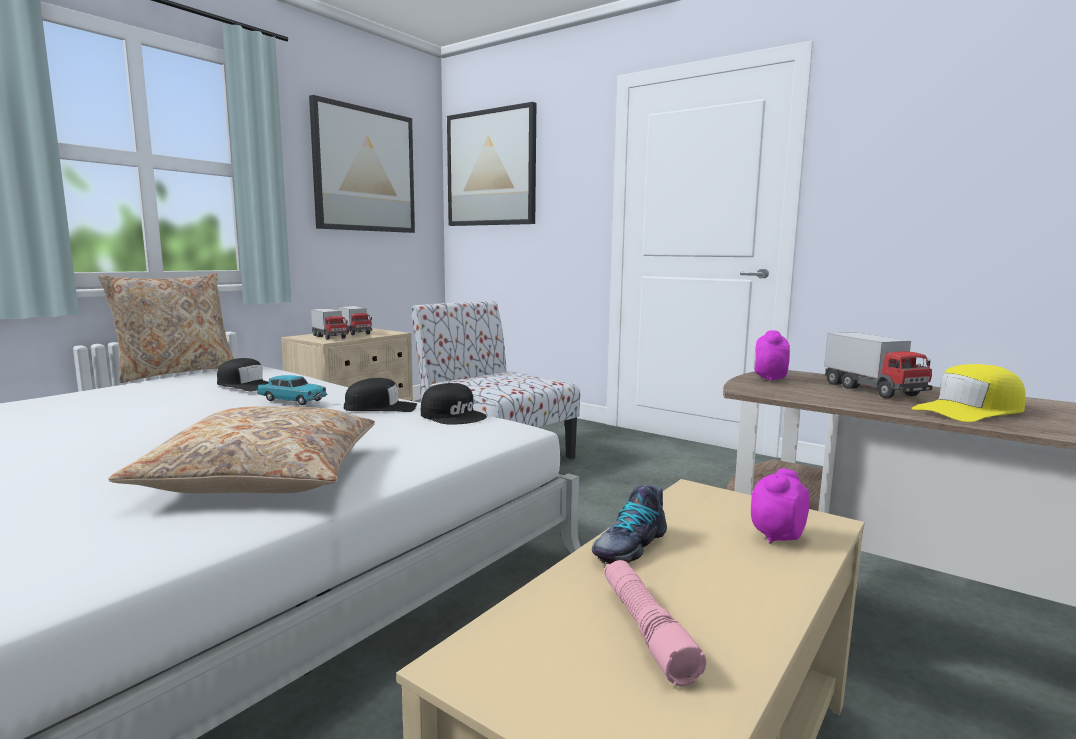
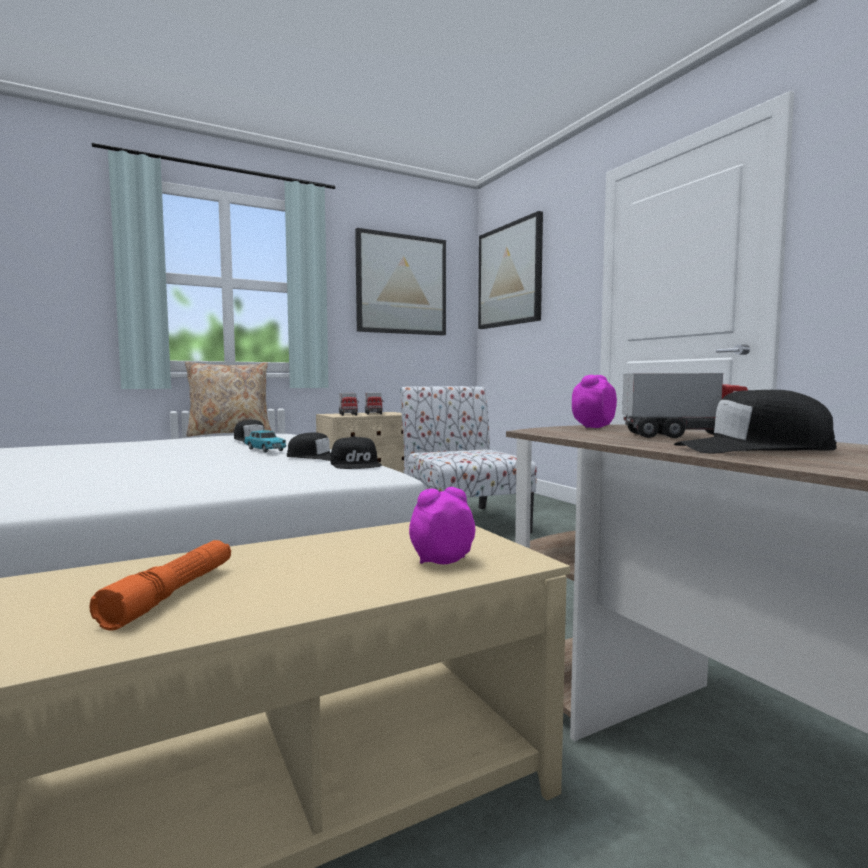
camera: 25 degrees right, 5 degrees down
(265, 475) = (154, 482): beige pillow -> none
(628, 545) = (294, 546): shoe -> none
(646, 629) = (172, 594): pink flashlight -> orange flashlight
(873, 390) = (685, 436): toy truck -> toy truck turned 90 degrees counterclockwise
(970, 411) = (753, 449): yellow cap -> black cap

